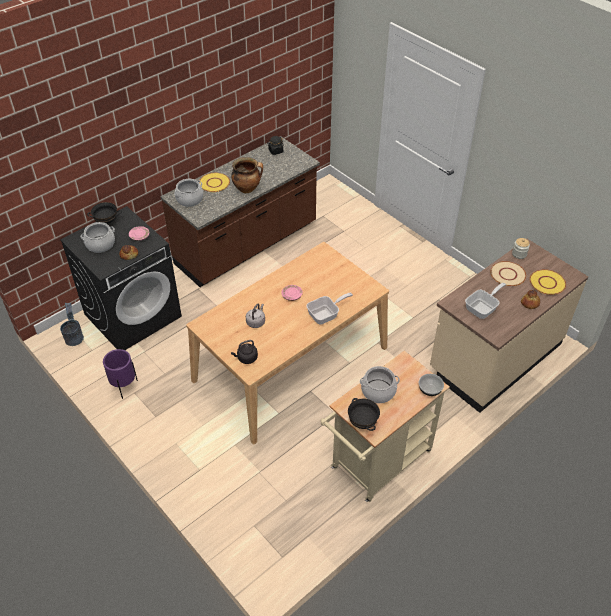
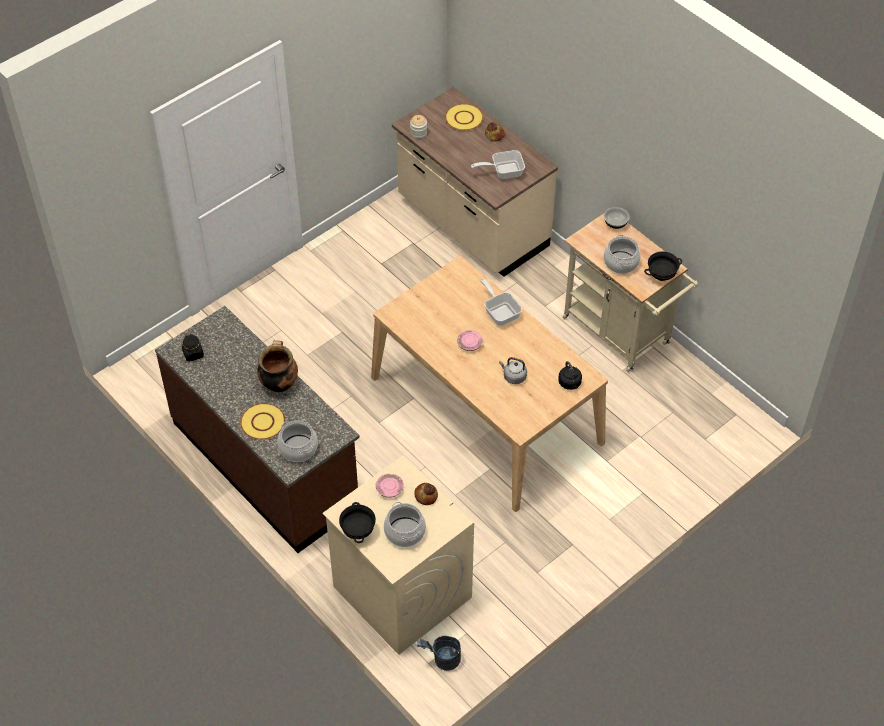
camera: 90 degrees left, 5 degrees up
(124, 387) = (528, 585): purple planter -> none
(133, 315) = (401, 591): black washing machine -> beige washing machine
(483, 308) = (503, 171): frying pan -> frying pan turned 60 degrees counterclockwise
(507, 274) = (451, 146): beige plate -> none

